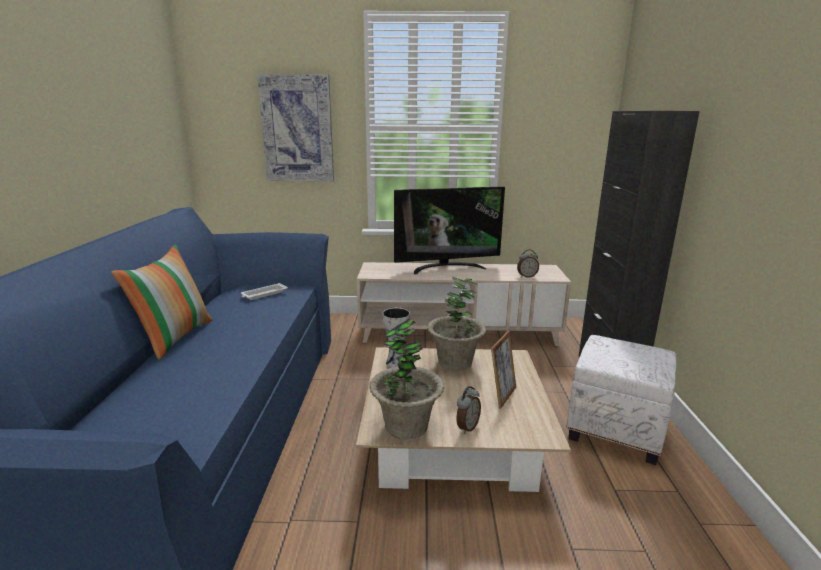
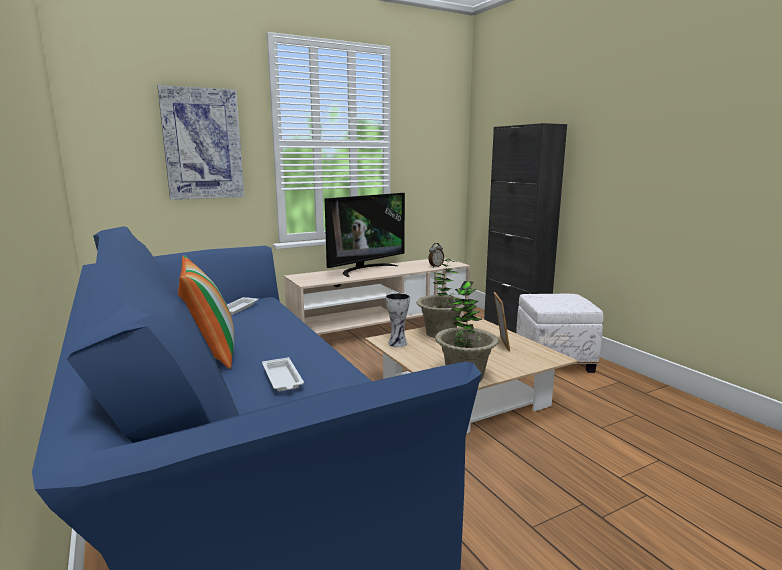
camera: 30 degrees left, 5 degrees down
(170, 384) = (282, 379): none -> white tray
(467, 427) = (504, 366): alarm clock -> none

